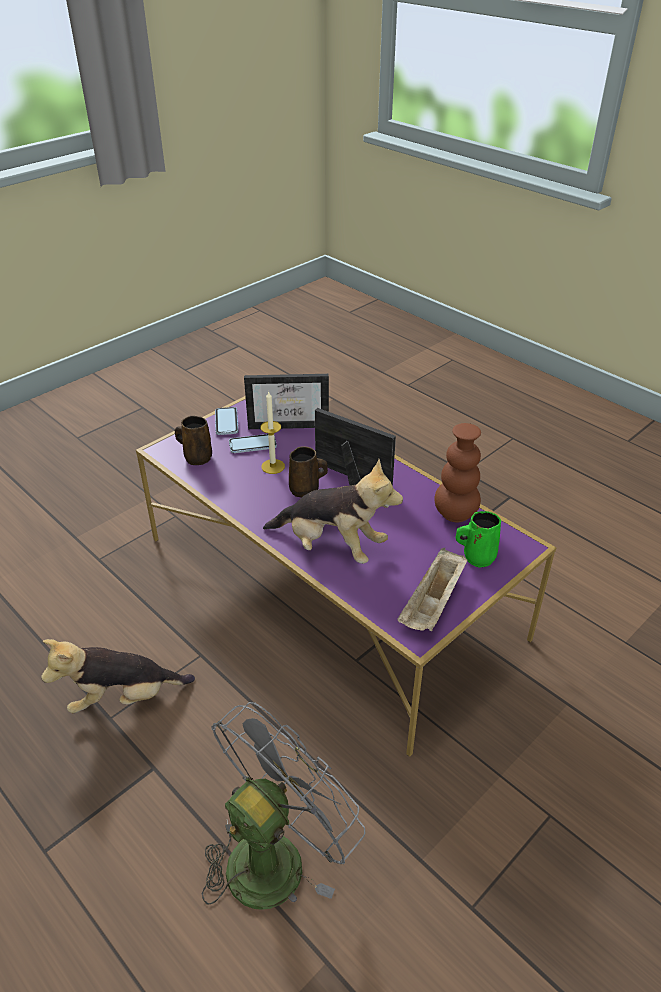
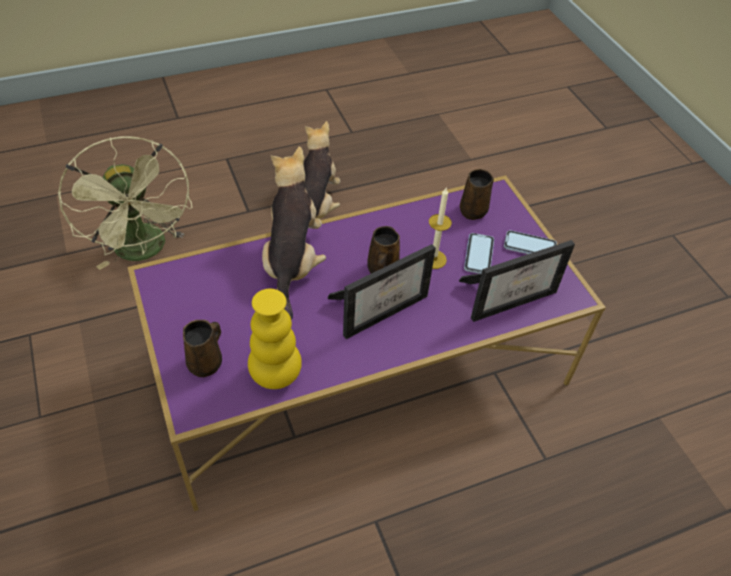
camera: 110 degrees right, 10 degrees up
(275, 854) = (144, 251): grey fan -> green fan
(290, 422) = (510, 297): picture frame -> picture frame turned 135 degrees counterclockwise
(331, 546) = (292, 262): plush toy -> plush toy turned 135 degrees clockwise
(433, 604) = (177, 302): beige tray -> none
(455, 514) = (275, 375): brown vase -> yellow vase
(477, 557) = (206, 363): green mug -> brown mug

